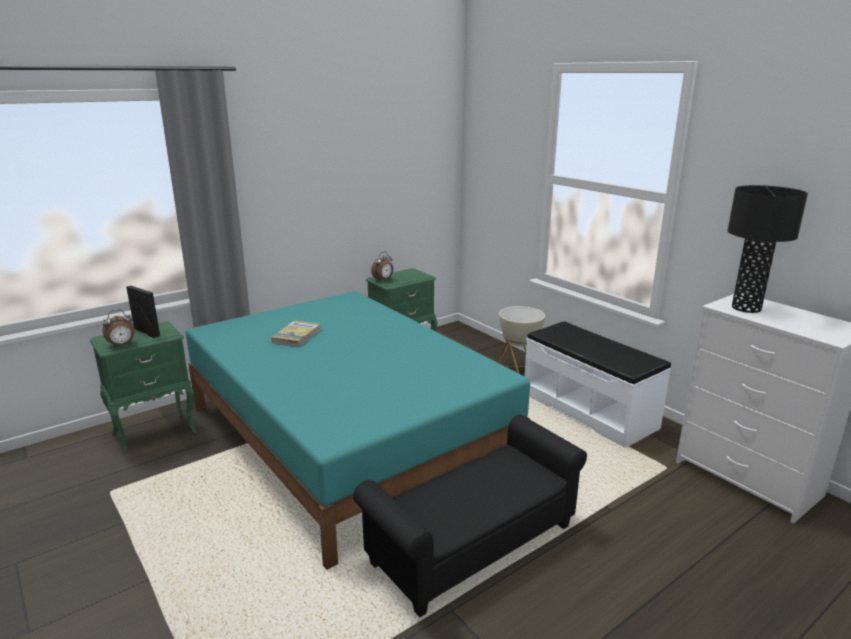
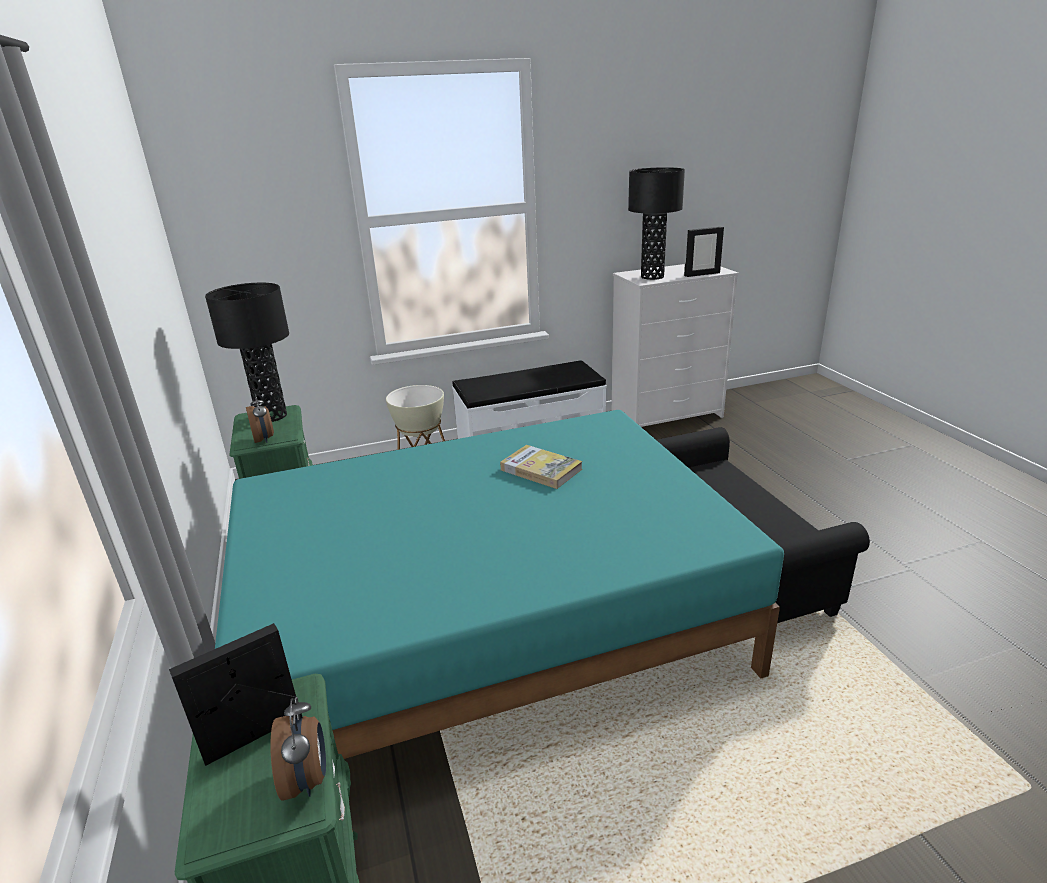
camera: 70 degrees left, 5 degrees up
(296, 336) = (386, 546): book -> book (541, 469)
(413, 275) = (272, 416): none -> black table lamp
(797, 329) = (702, 274): none -> picture frame

